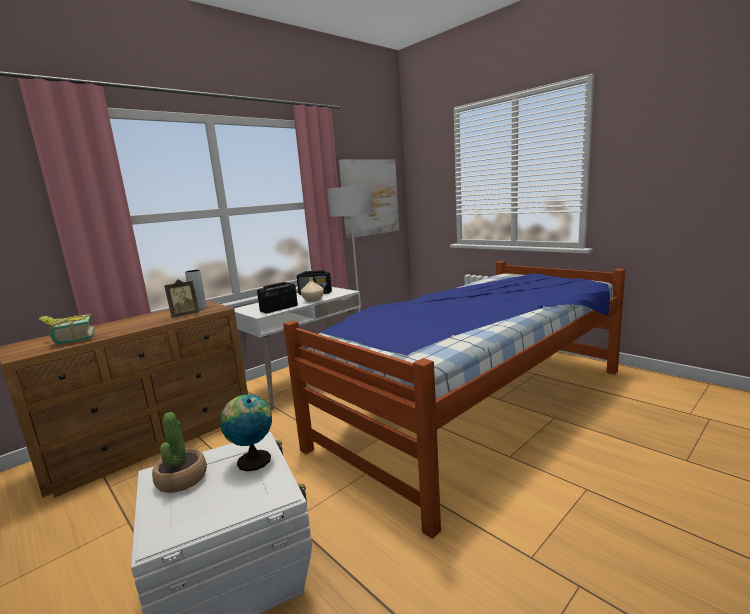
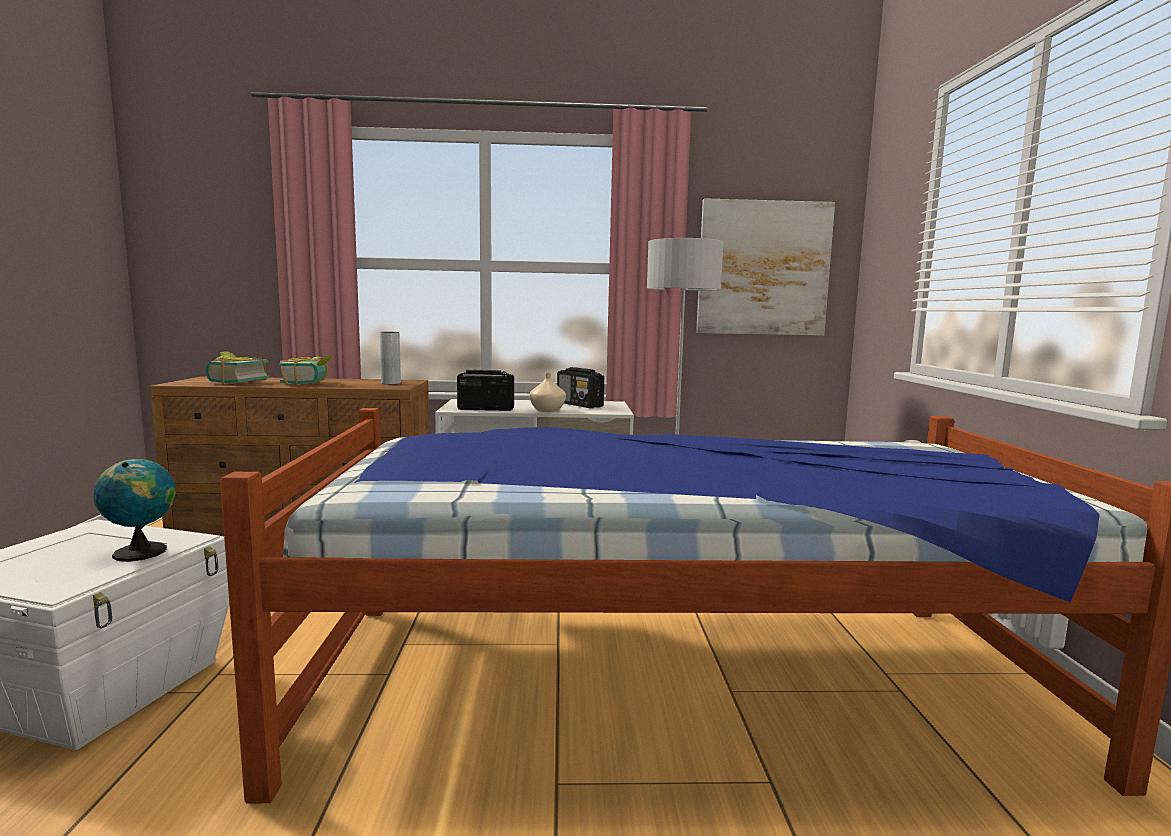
camera: 40 degrees right, 5 degrees down
(140, 323) = (310, 383): none -> book
(181, 479) = (81, 539): potted plant -> none
(184, 315) = (355, 385): picture frame -> none

